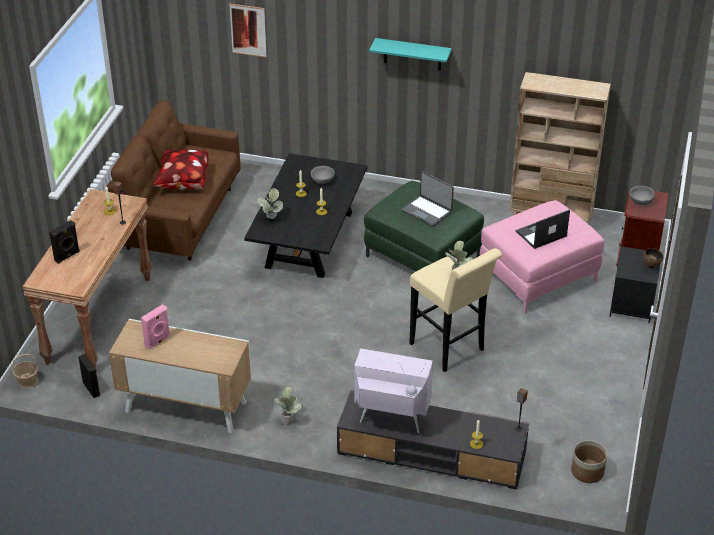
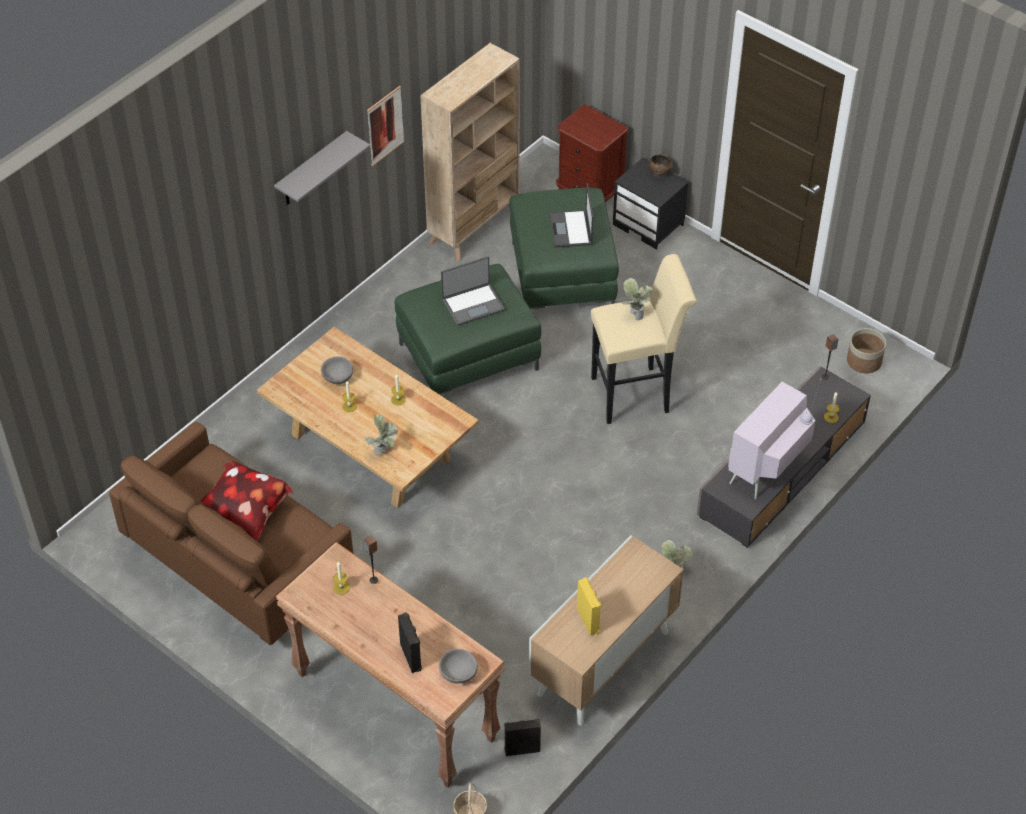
camera: 65 degrees left, 10 degrees up
(158, 341) = (589, 620): pink speaker -> yellow speaker
(248, 30) = (141, 297): picture -> picture (385, 125)
(309, 239) = (370, 447): black coffee table -> beige coffee table
(412, 54) = (312, 170): turquoise shelf -> grey shelf
(538, 277) = (562, 276): pink ottoman -> green ottoman
(640, 201) = (585, 130): grey bowl -> grey bowl (458, 674)

